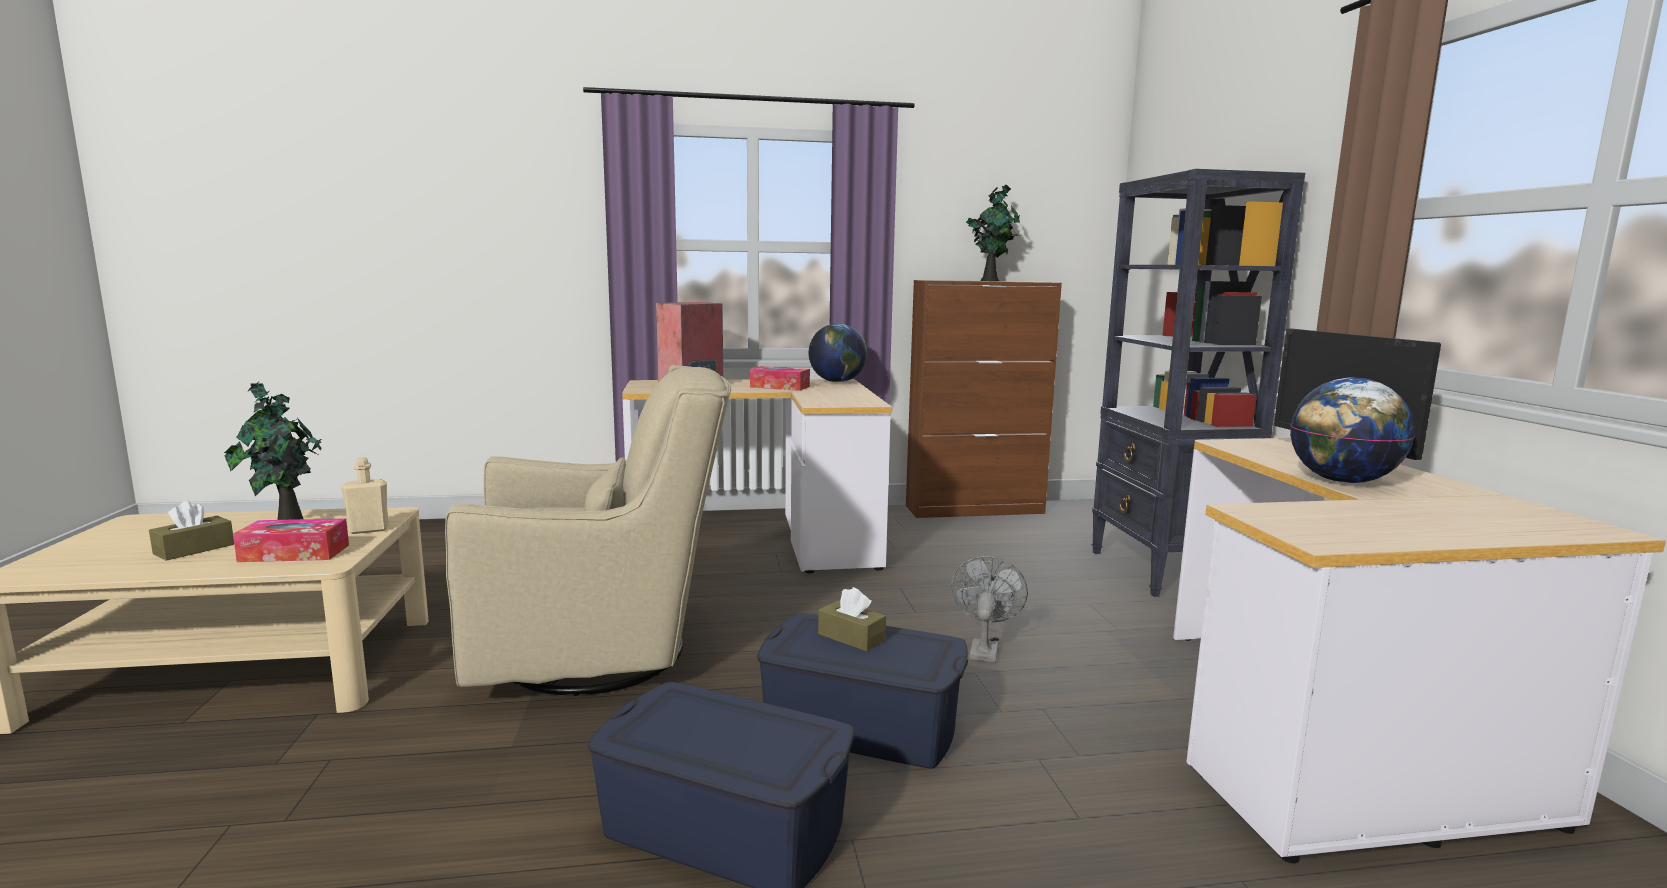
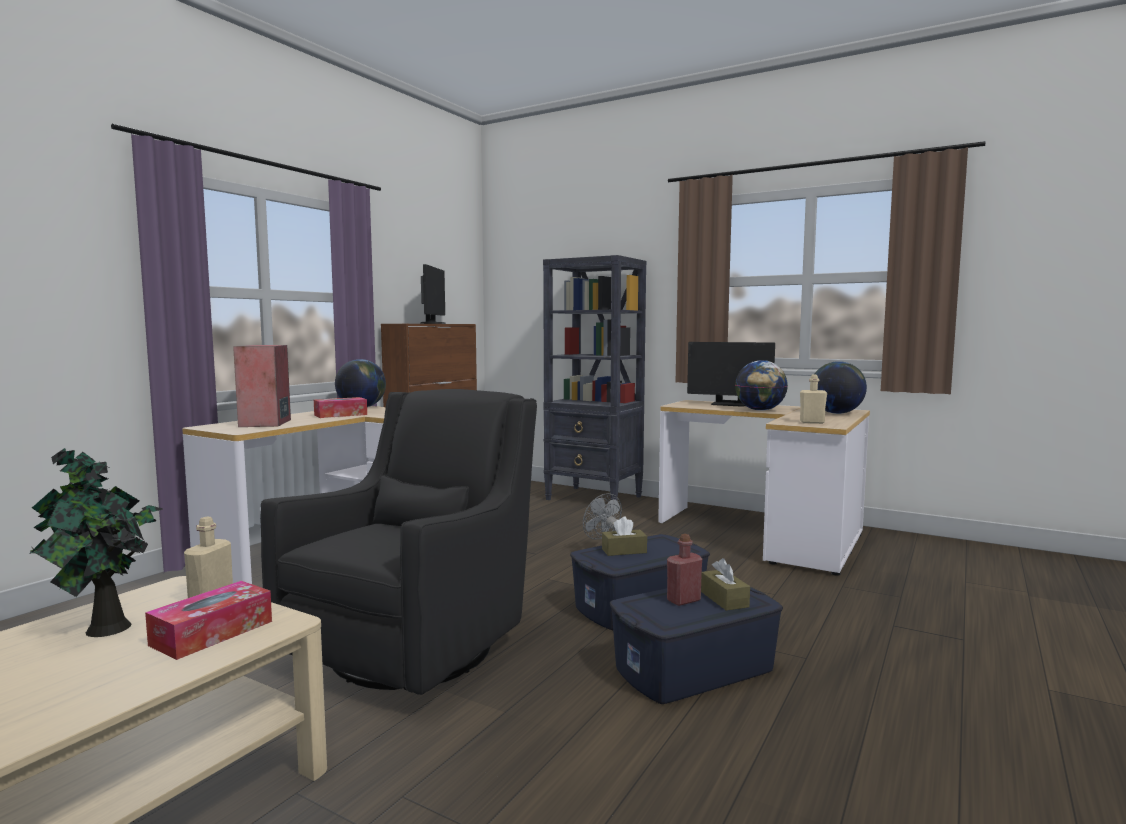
camera: 50 degrees left, 5 degrees down
(194, 549) = (62, 679): brown tissue box -> brown tissue box (724, 599)
(604, 652) = (418, 646): beige armchair -> black armchair
(722, 723) = (683, 600): none -> red bottle
(991, 281) = (433, 323): potted plant -> monitor
(1312, 525) = (812, 422): none -> beige bottle
(1501, 524) = (836, 413): none -> globe

